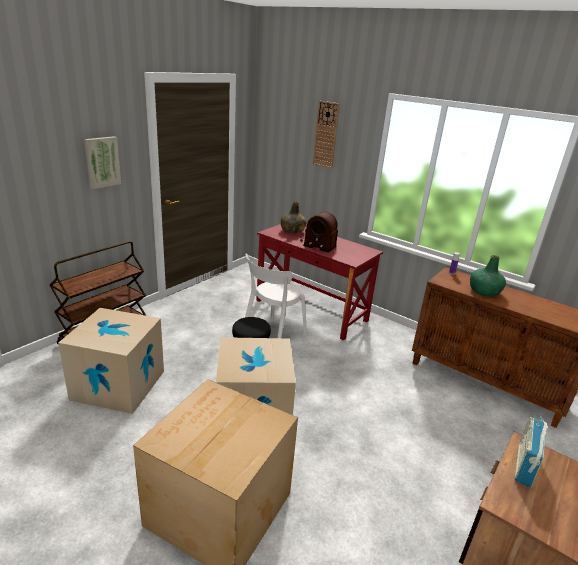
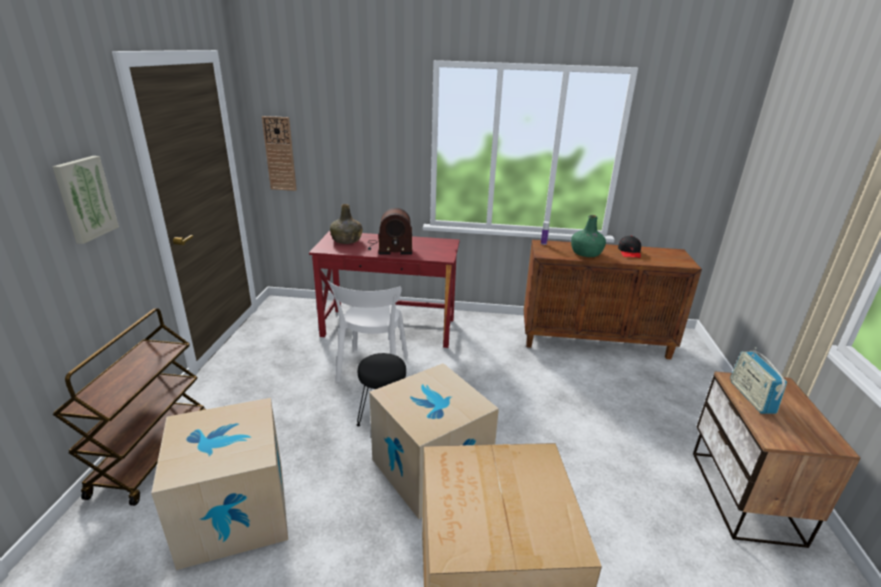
camera: 30 degrees left, 0 degrees up
(326, 135) = (358, 118): wall clock -> wall clock (280, 154)
(534, 303) = (629, 252): none -> black cap

